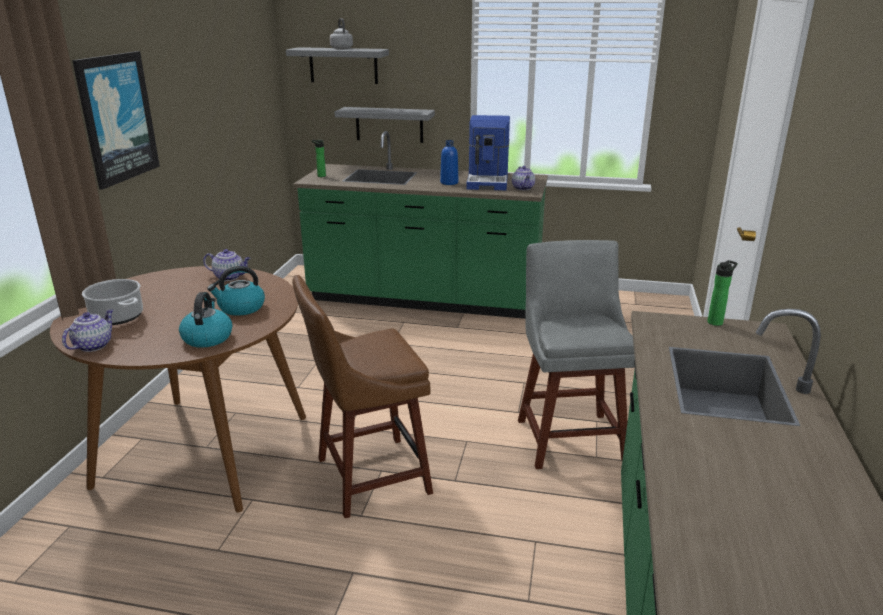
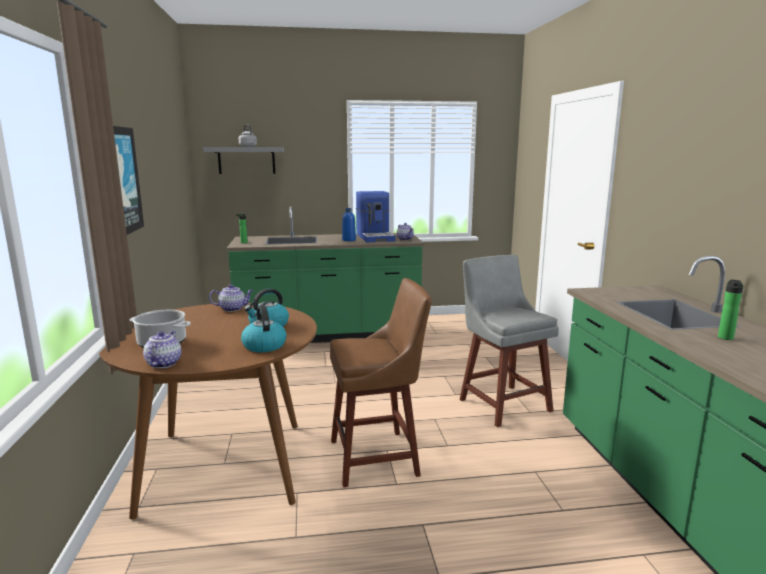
camera: 20 degrees left, 10 degrees down
(366, 476) = (379, 456): brown chair -> brown chair turned 150 degrees counterclockwise
(389, 124) = (285, 204): grey shelf -> none
(716, 322) = (623, 288): bottle -> bottle (725, 337)

